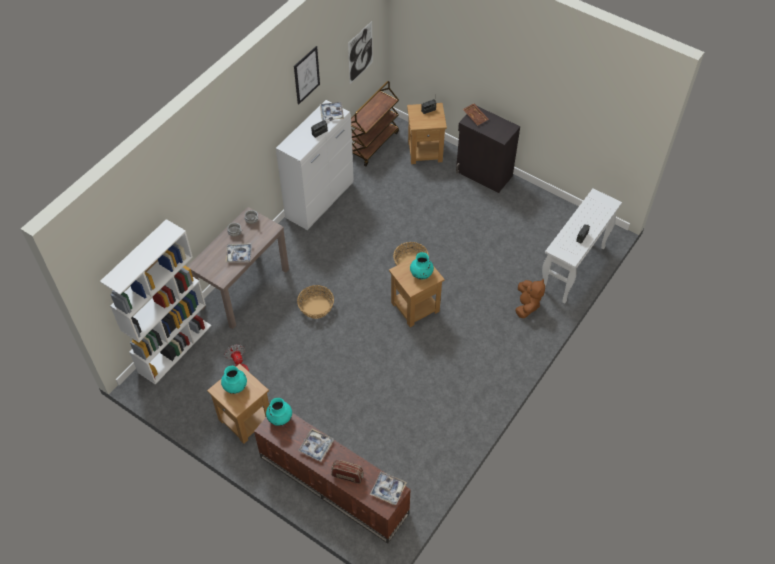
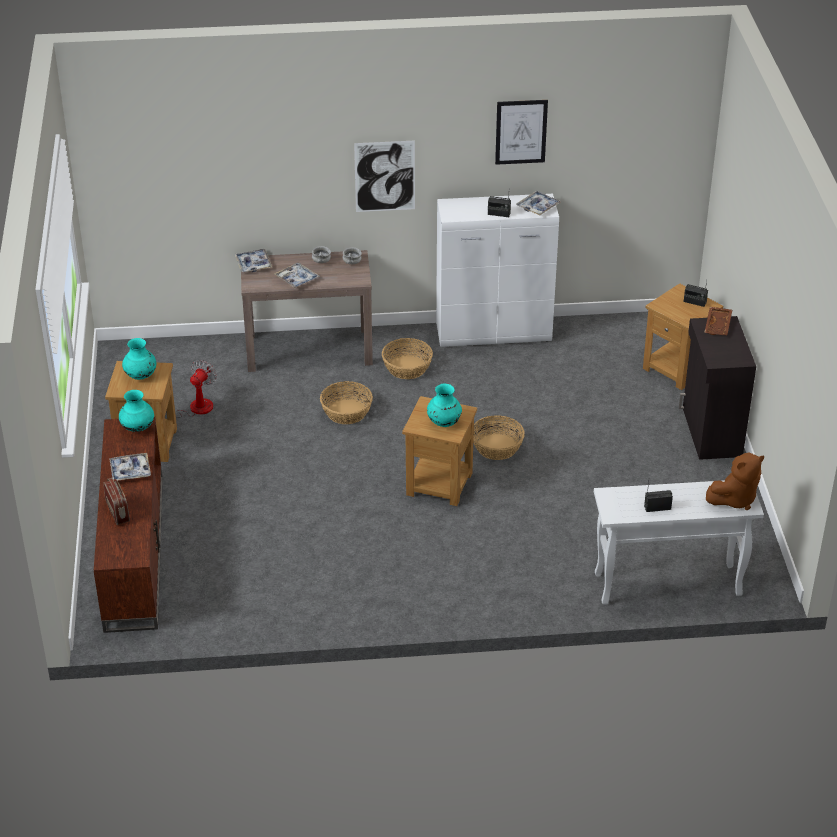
camera: 50 degrees right, 15 degrees down
(175, 348) = (180, 349): white bookcase -> none
(307, 255) = (407, 367): none -> basket
(360, 53) = (642, 169): picture -> picture (384, 176)
(372, 144) = (630, 325): brown cart -> none
(388, 489) = (131, 550): tray -> tray (253, 264)
(527, 305) = (558, 573): brown plush toy -> brown plush toy (734, 499)

